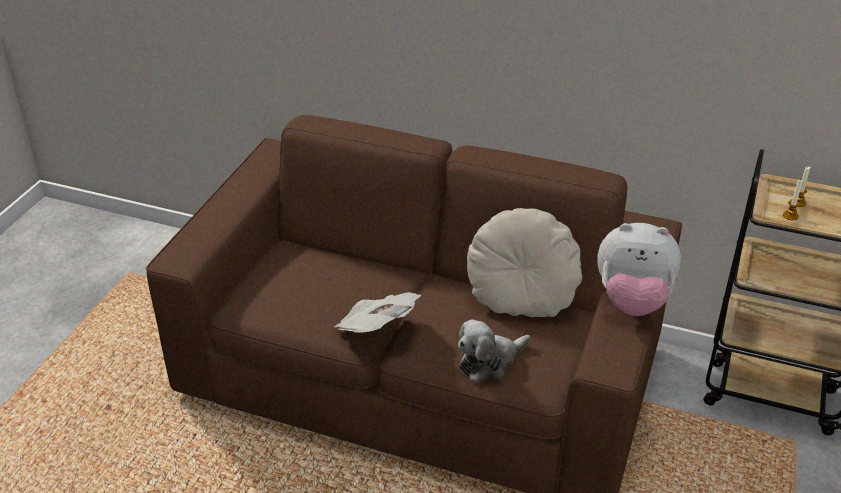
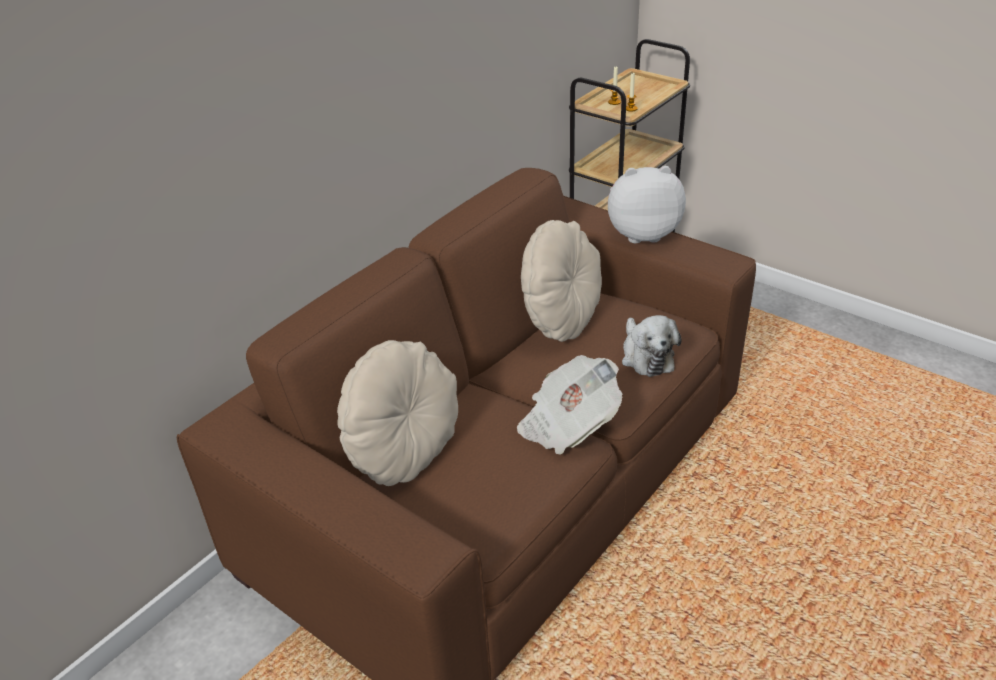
camera: 70 degrees left, 0 degrees up
(319, 256) = (406, 456): none -> beige pillow
(632, 301) = (642, 233): plush toy -> plush toy turned 120 degrees counterclockwise

